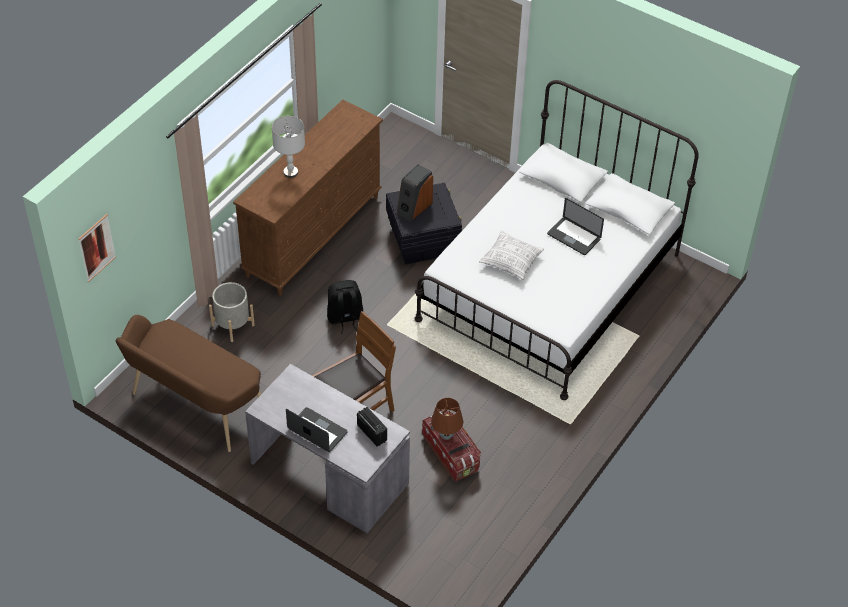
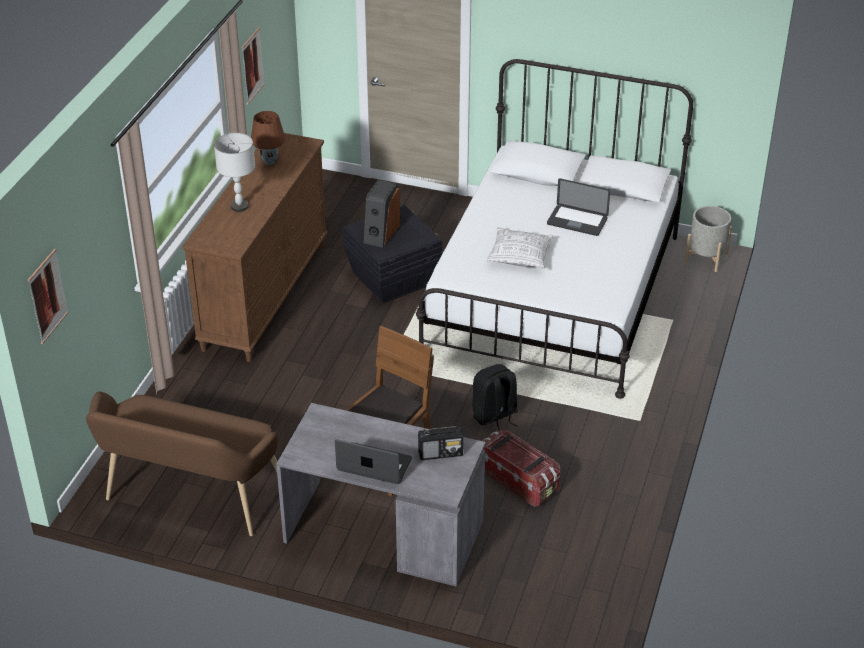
camera: 15 degrees left, 10 degrees down
(233, 325) = (204, 403): grey planter -> grey planter (706, 258)
(334, 45) = (252, 65): none -> picture
(345, 318) = (336, 369): black backpack -> black backpack (495, 416)
(371, 432) = (441, 453): radio -> radio turned 135 degrees clockwise
(446, 435) = (513, 454): brown table lamp -> brown table lamp (270, 161)

